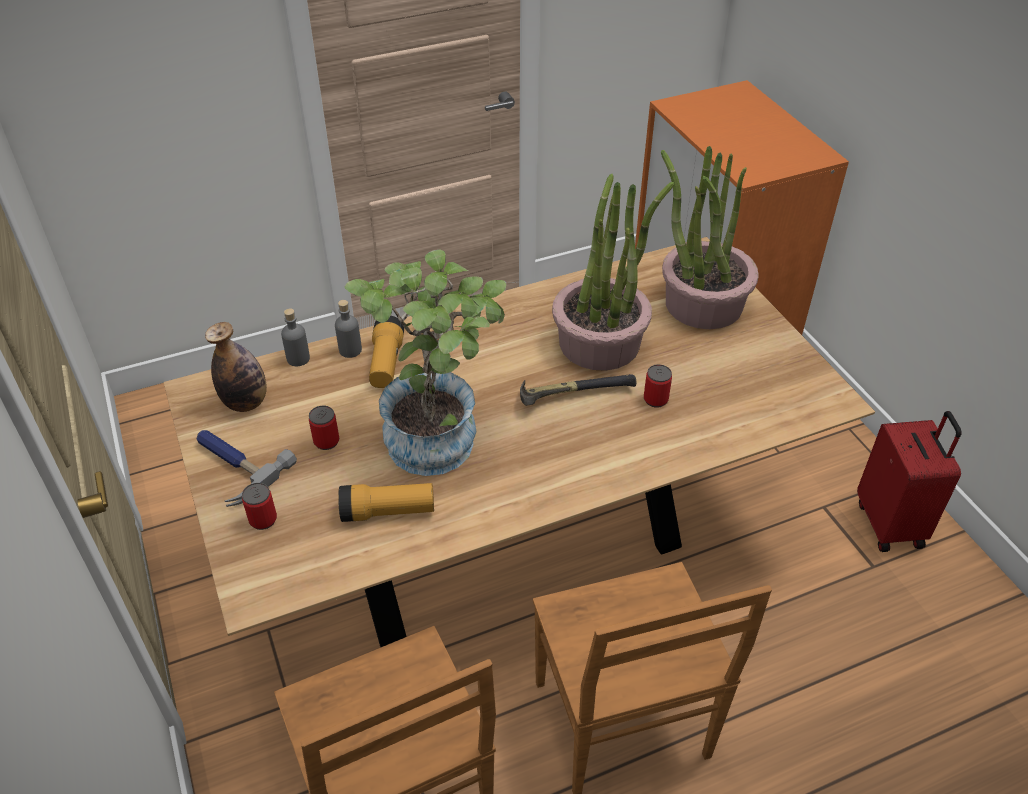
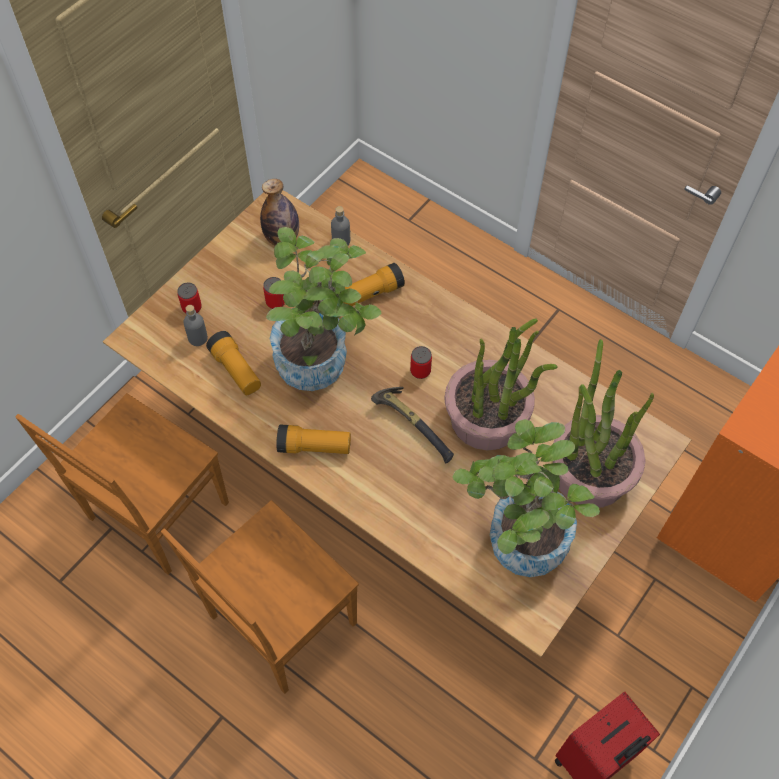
camera: 60 degrees right, 15 degrees up
(233, 466) = (224, 265): hammer -> none
(350, 350) = (369, 265): grey bottle -> grey bottle (198, 338)
(541, 482) = (314, 447): none -> flashlight
(655, 399) = (447, 485): can -> can (420, 371)
(748, 379) = (516, 543): none -> potted plant

